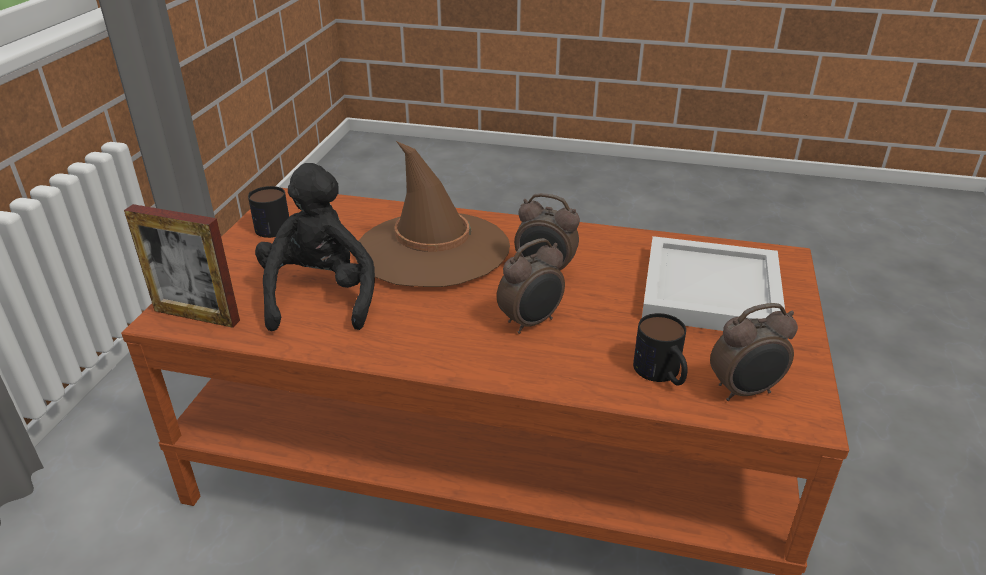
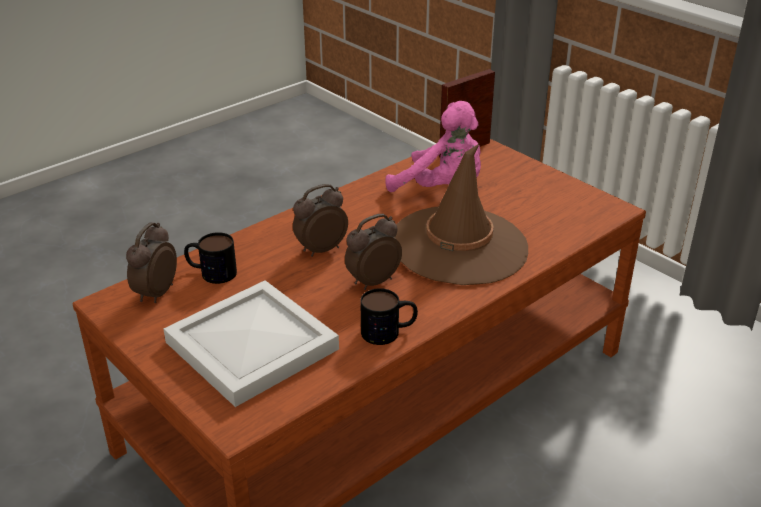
camera: 125 degrees right, 0 degrees up
(267, 225) = (567, 192): mug -> mug (389, 331)
(320, 296) = (442, 188): black plush toy -> pink plush toy
(531, 322) = (320, 249): alarm clock -> alarm clock turned 60 degrees clockwise

